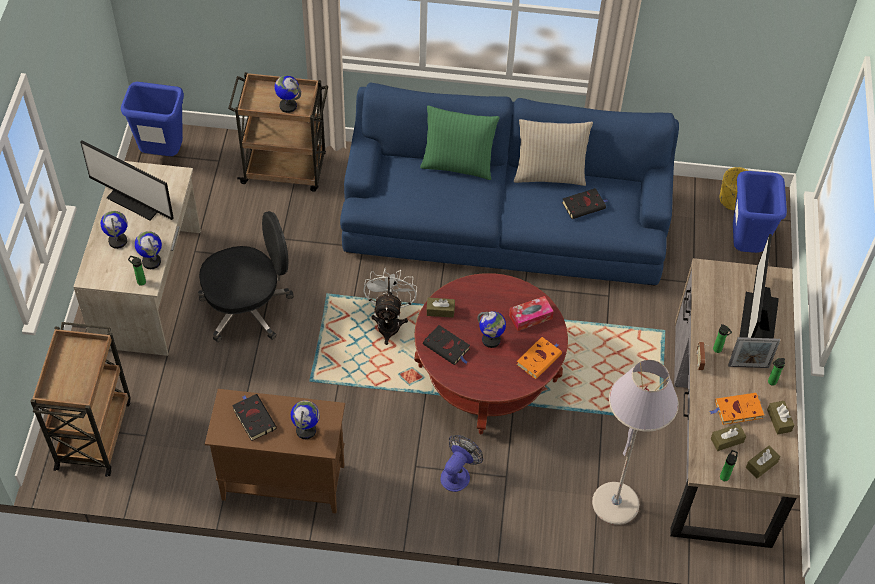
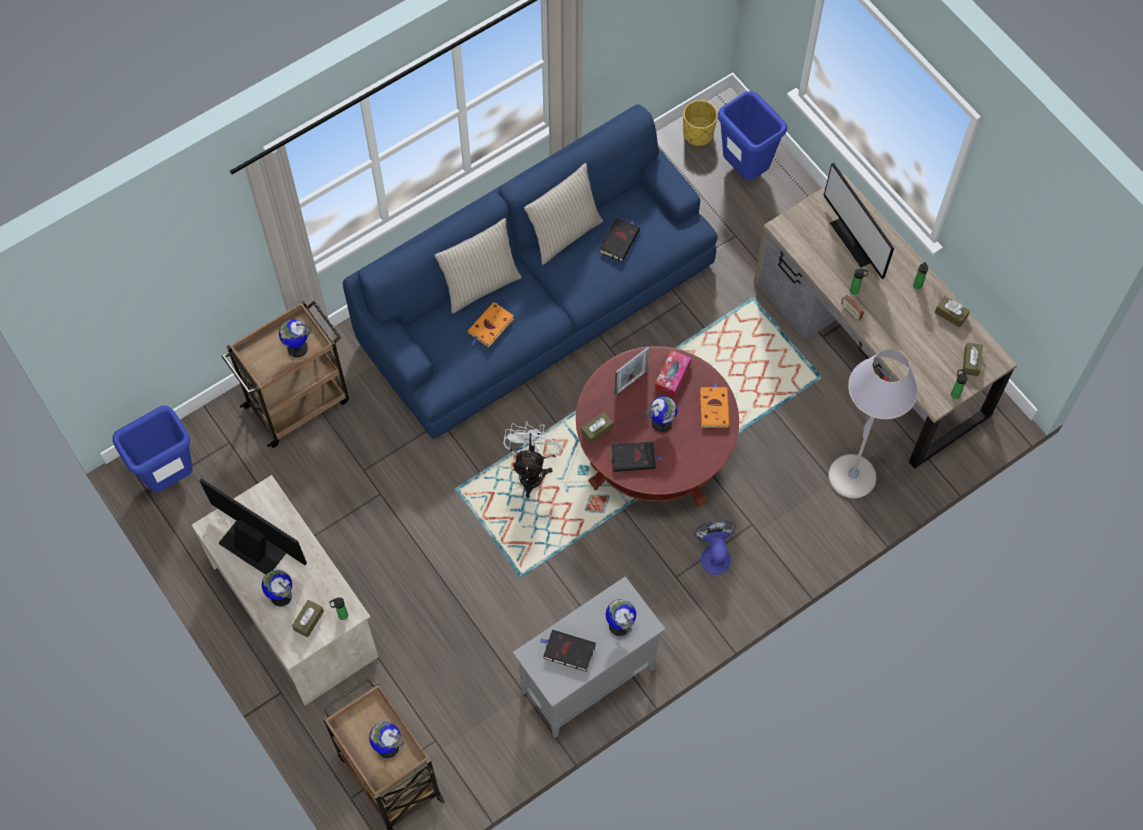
camera: 40 degrees left, 10 degrees up
(137, 199) = (255, 544): monitor -> monitor turned 135 degrees counterclockwise
(151, 261) = (331, 590): globe -> globe (387, 747)
(248, 307) = (401, 556): black office chair -> none
(282, 482) = (587, 681): brown cabinet -> grey cabinet
(389, 322) = (532, 471): white fan -> white fan turned 45 degrees clockwise
(458, 164) = (480, 285): green pillow -> beige pillow
(727, 440) = (930, 362): brown tissue box -> brown tissue box (308, 620)
(737, 410) = (915, 331): orange book -> orange book (490, 327)
(748, 366) = (889, 286): picture frame -> picture frame (631, 382)

